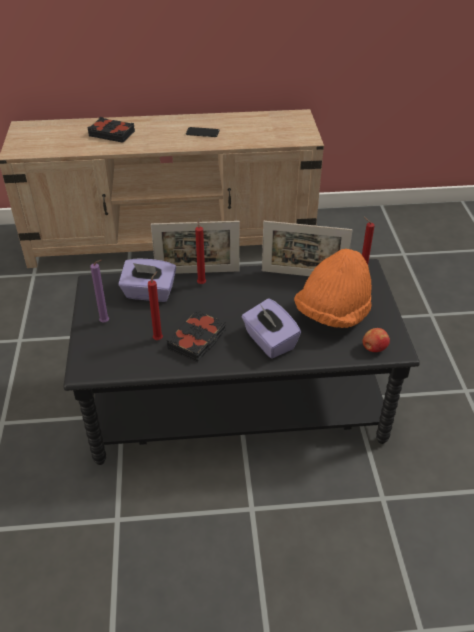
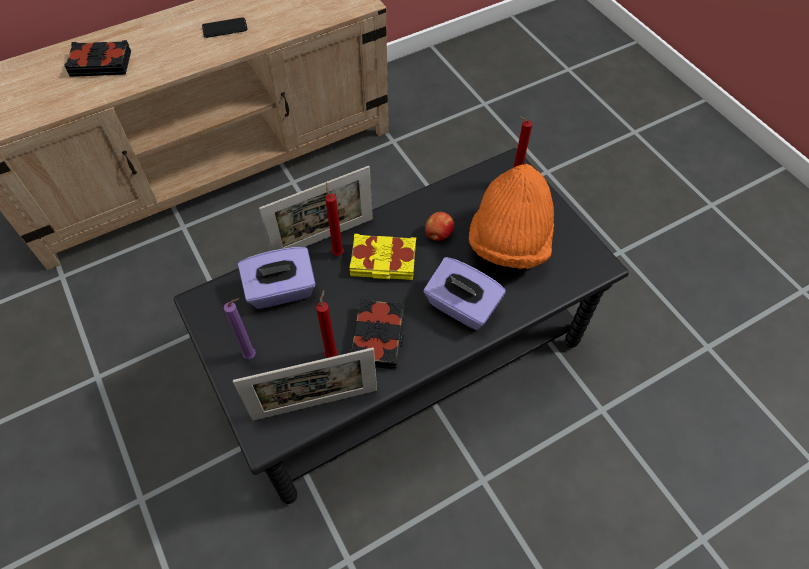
camera: 25 degrees left, 15 degrees up
(230, 298) = (383, 262): none -> yellow book
(303, 275) = (448, 199): picture frame -> picture frame (315, 404)
(374, 348) = (576, 272): apple -> apple (438, 235)

